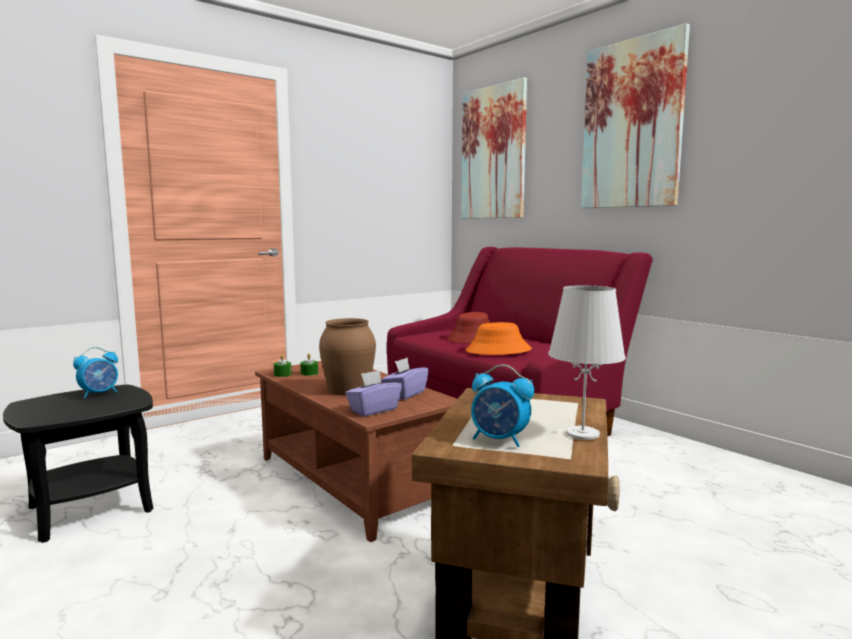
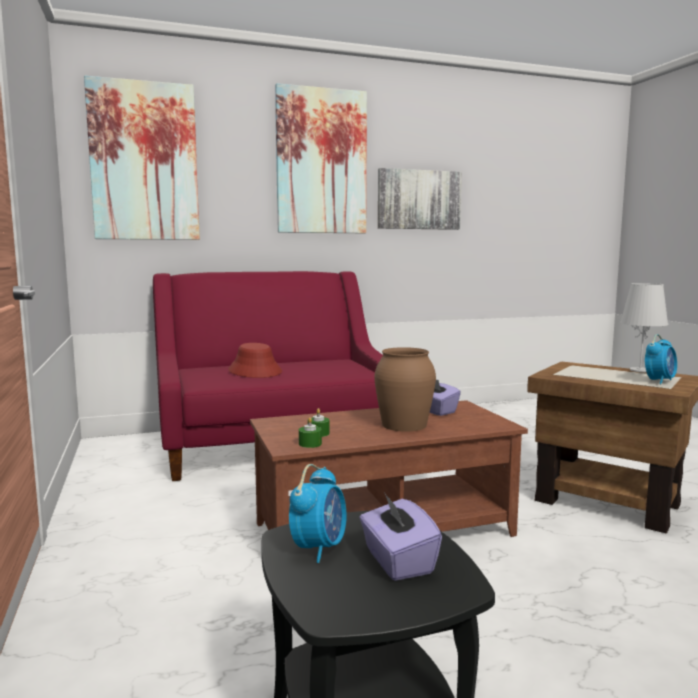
camera: 70 degrees left, 0 degrees up
(99, 394) = (319, 548): alarm clock -> alarm clock turned 45 degrees clockwise
(373, 410) = (481, 422): purple tissue box -> purple tissue box (397, 561)
(498, 350) = (323, 372): orange hat -> none
(761, 153) = (418, 200): none -> picture

